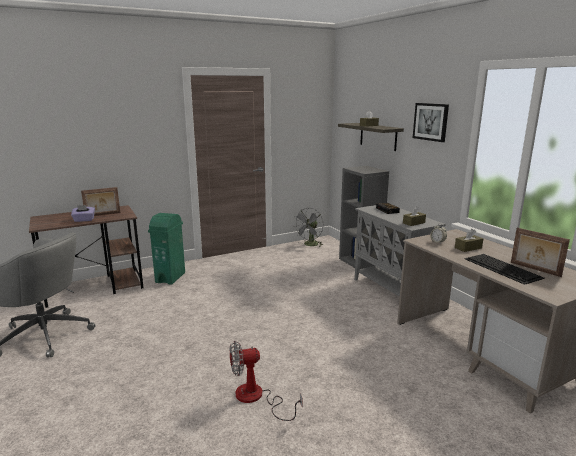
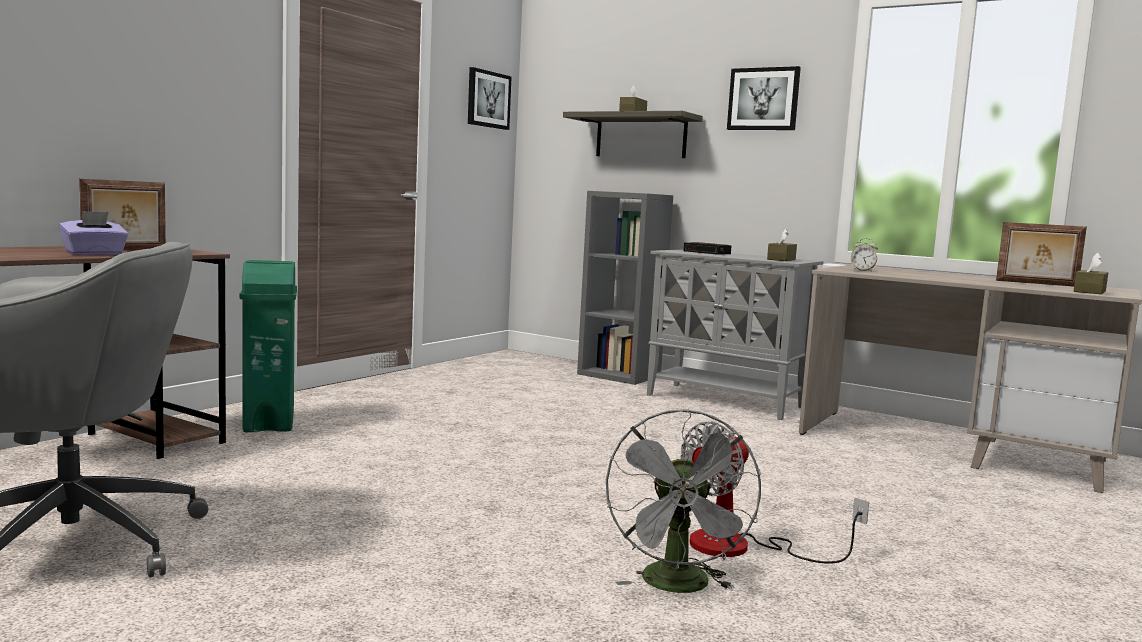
camera: 30 degrees left, 10 degrees down
(309, 245) = (495, 362): grey fan -> grey fan (678, 587)
(310, 114) = (488, 99): none -> picture
(468, 248) = (914, 274): brown tissue box -> brown tissue box (1089, 291)
(503, 268) = (1003, 283): keyboard -> none

